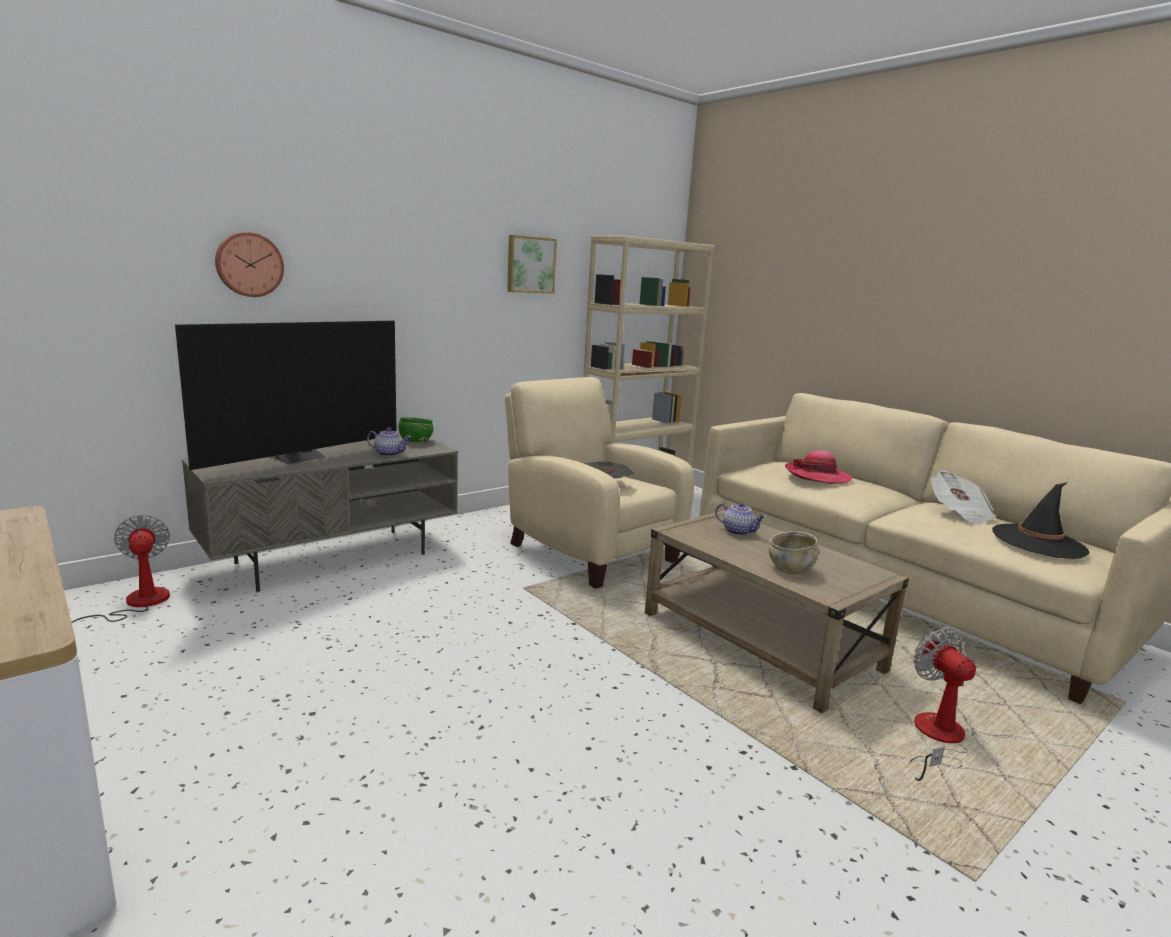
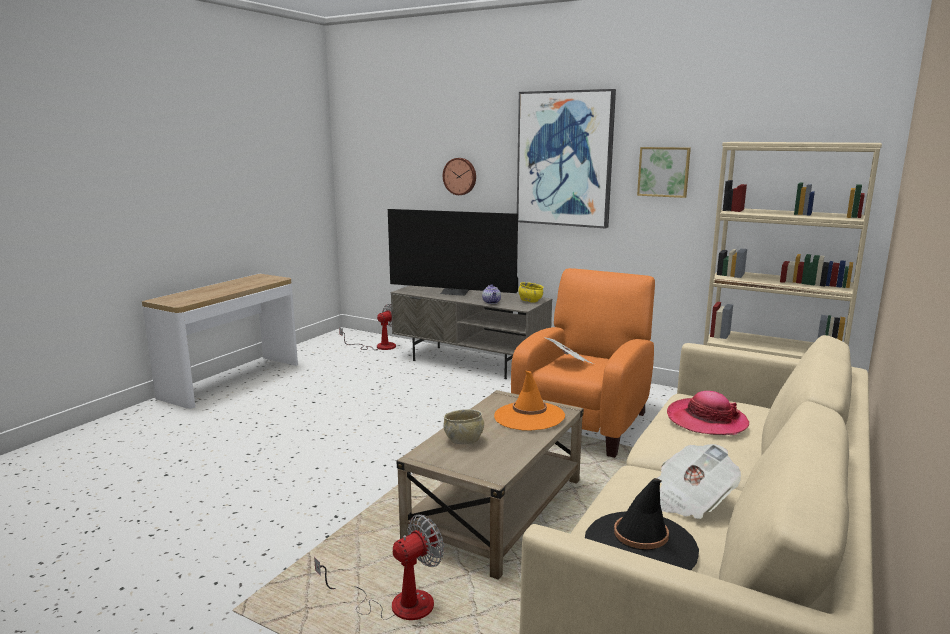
camera: 70 degrees right, 0 degrees up
(416, 441) = (530, 301): green bowl -> yellow bowl
(421, 244) = (564, 159): none -> picture
(588, 550) = (585, 422): beige armchair -> orange armchair
(738, 531) = (529, 416): teapot -> orange hat

